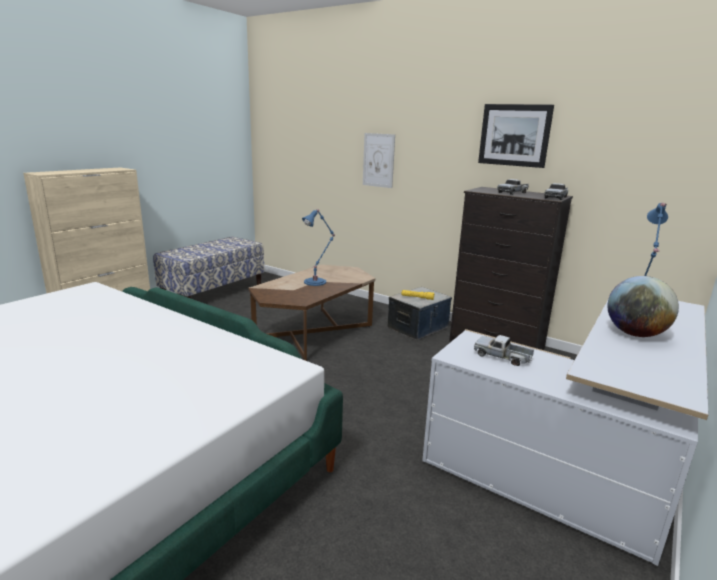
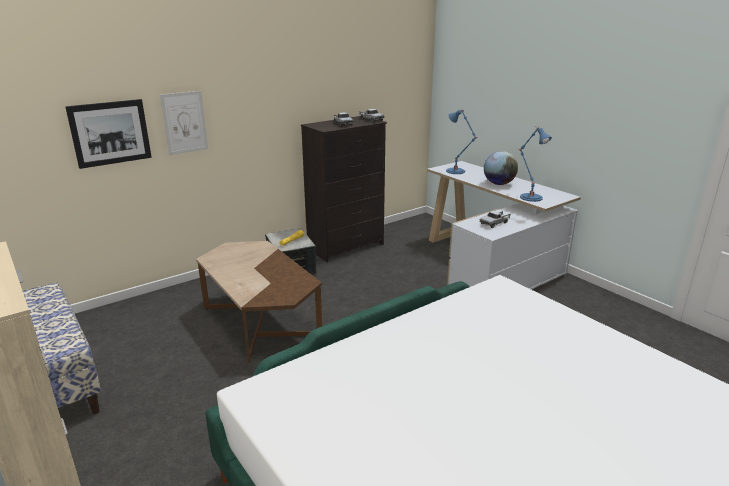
camera: 70 degrees left, 5 degrees up
(316, 281) = (255, 268): blue table lamp -> blue table lamp (529, 197)
(514, 135) = (314, 75): picture -> picture (110, 133)

